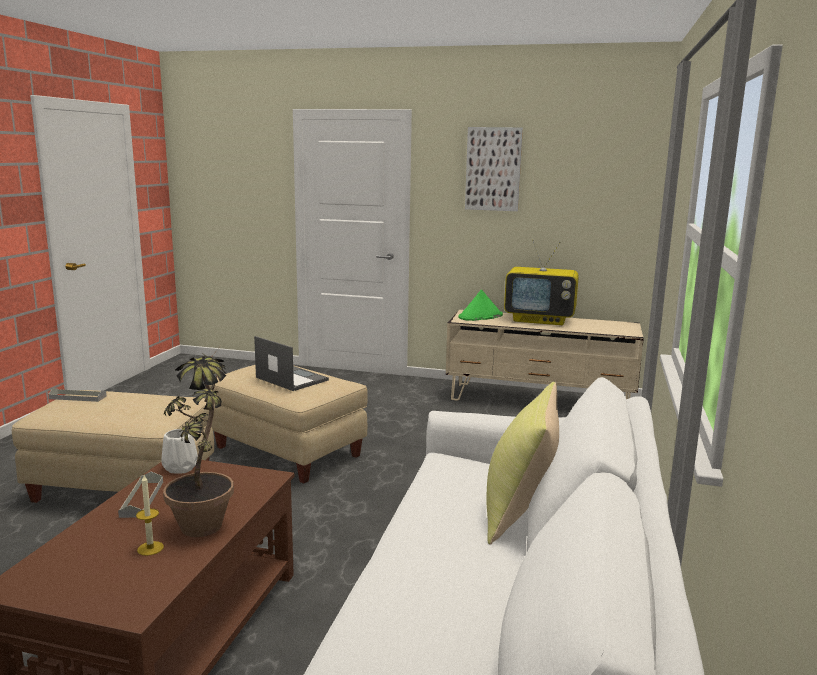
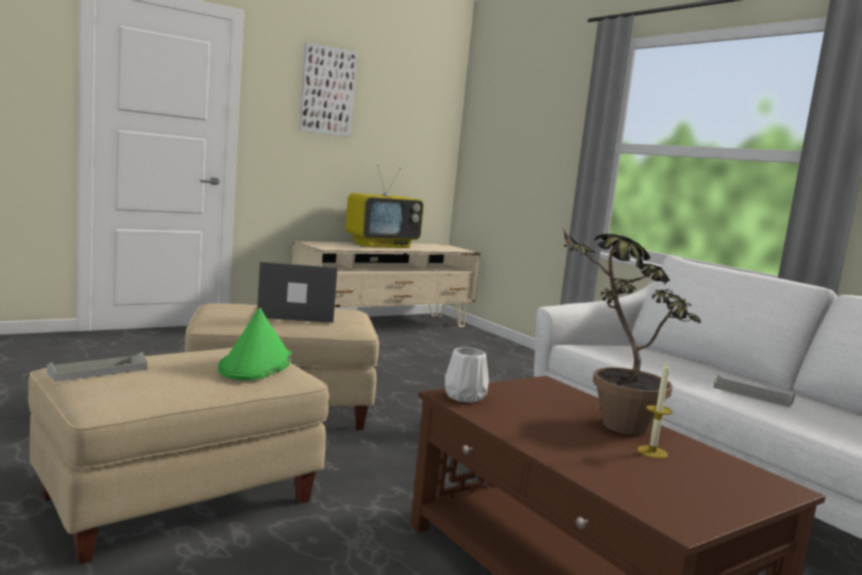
camera: 50 degrees left, 5 degrees down
(142, 499) = (523, 427): grey tray -> grey tray (752, 395)
(480, 316) = (331, 245): green hat -> green hat (256, 365)
(519, 511) = (698, 362): yellow pillow -> none

